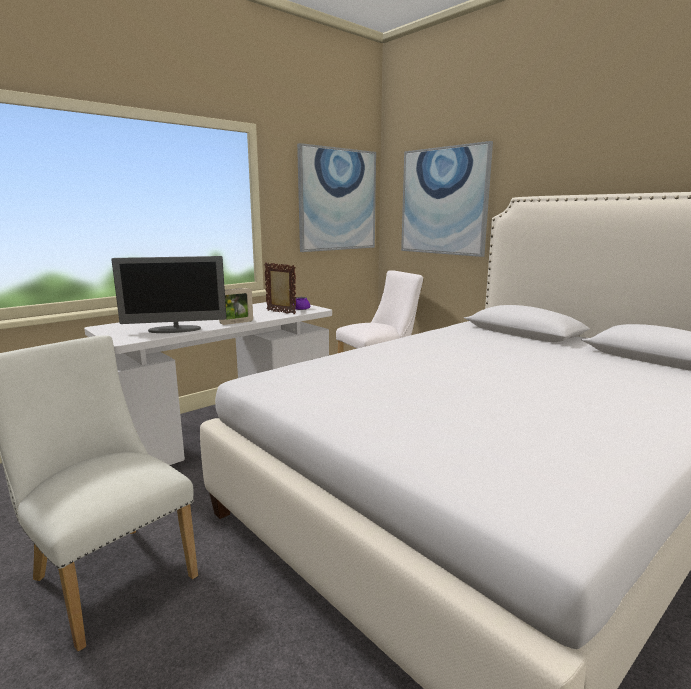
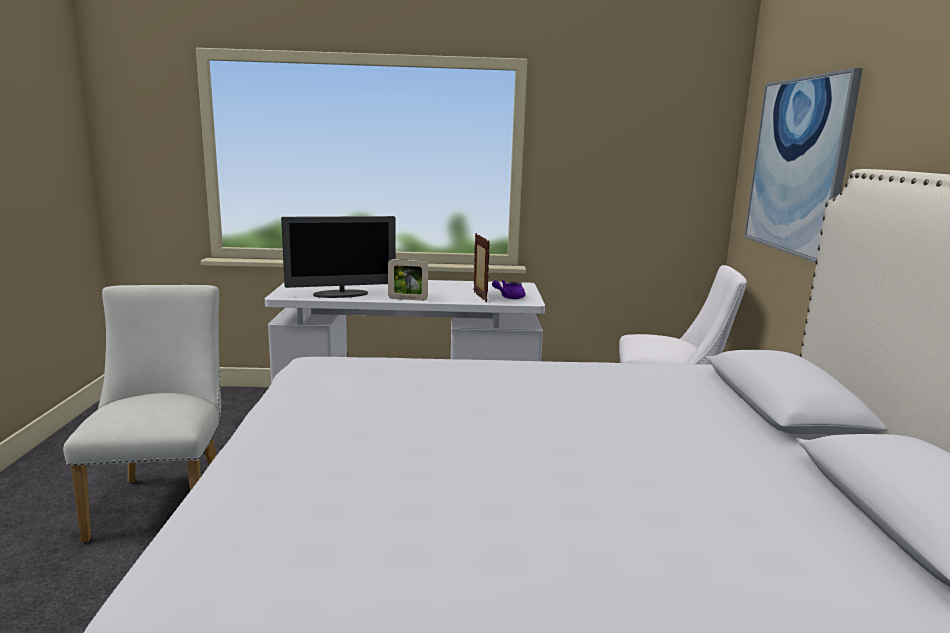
camera: 40 degrees right, 0 degrees up
(175, 330) = (341, 294): monitor -> monitor turned 45 degrees counterclockwise
(338, 200) = (653, 155): picture -> none

